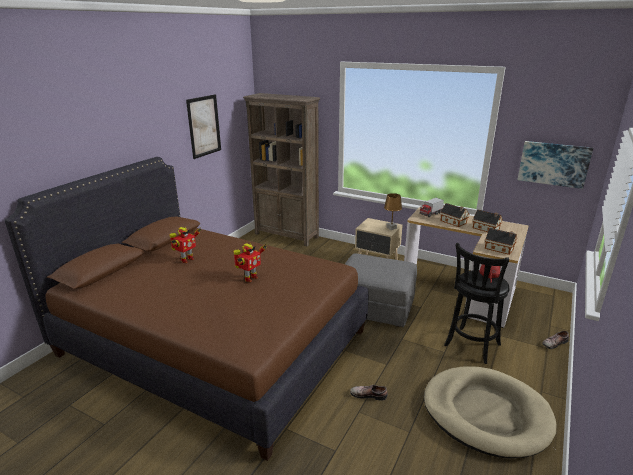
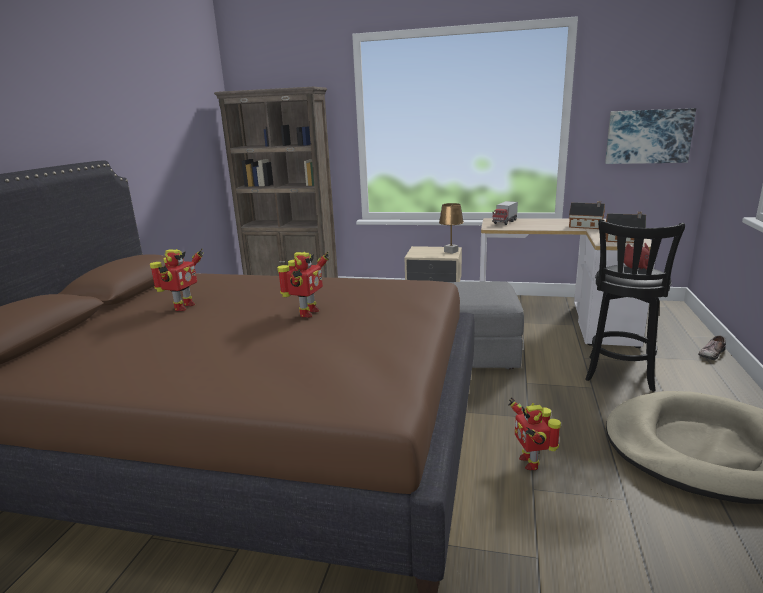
camera: 15 degrees left, 5 degrees down
(204, 126) = (164, 127): picture -> none
(368, 394) = (530, 462): shoe -> toy robot
(454, 222) = (541, 225): toy house -> none

